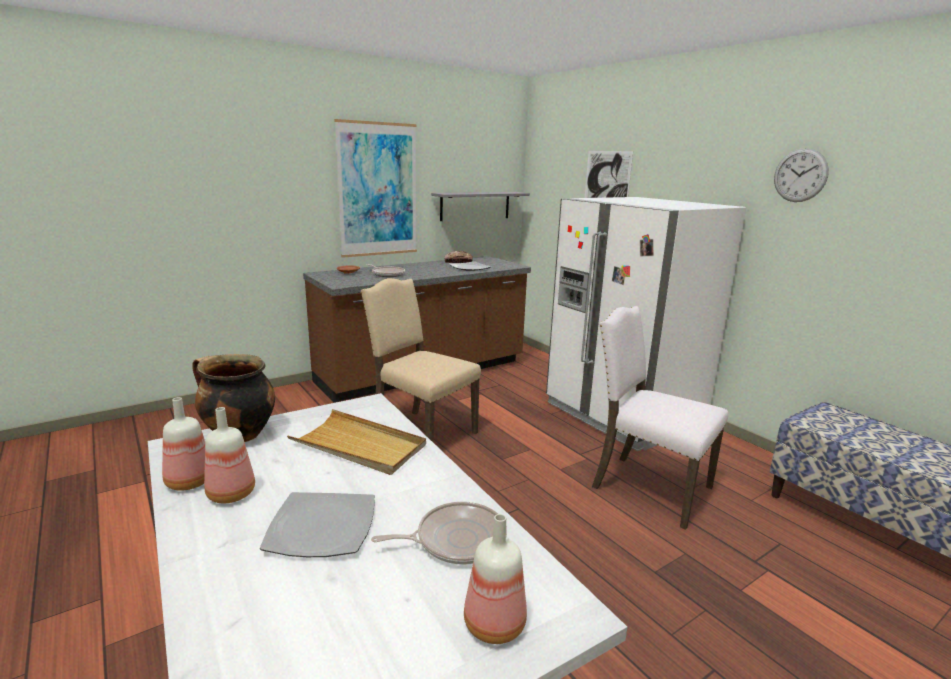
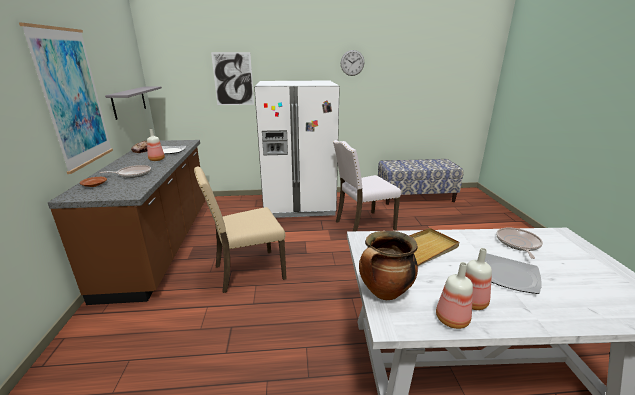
camera: 60 degrees left, 5 degrees up
(492, 624) = (573, 249): bottle -> bottle (156, 160)

